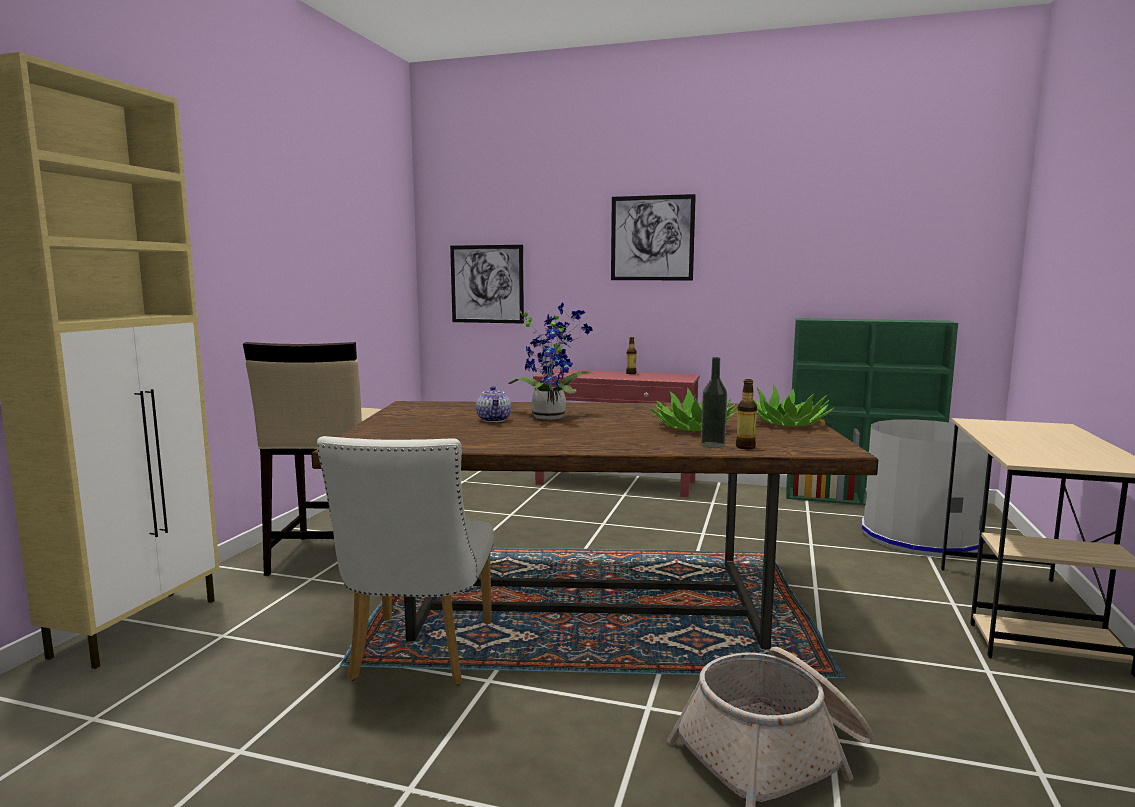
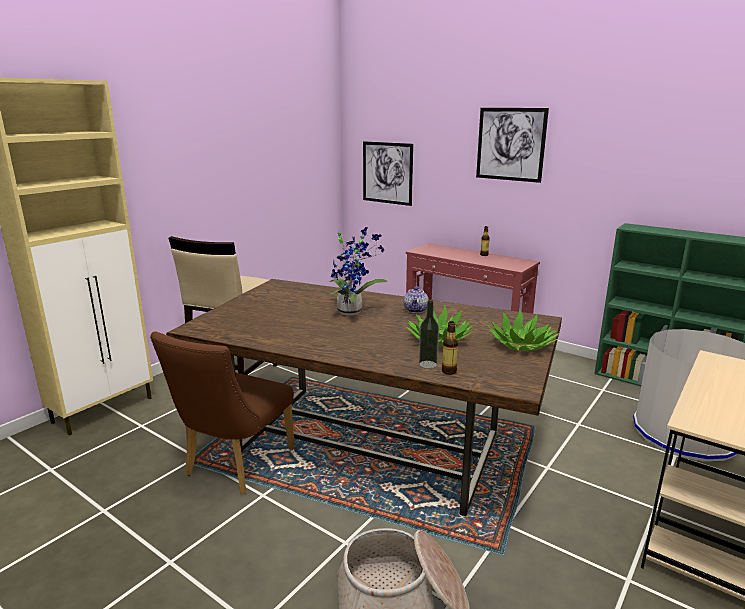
camera: 20 degrees right, 10 degrees up
(418, 656) = (234, 466): white chair -> brown chair
(494, 420) = (310, 311): teapot -> teapot (416, 310)

